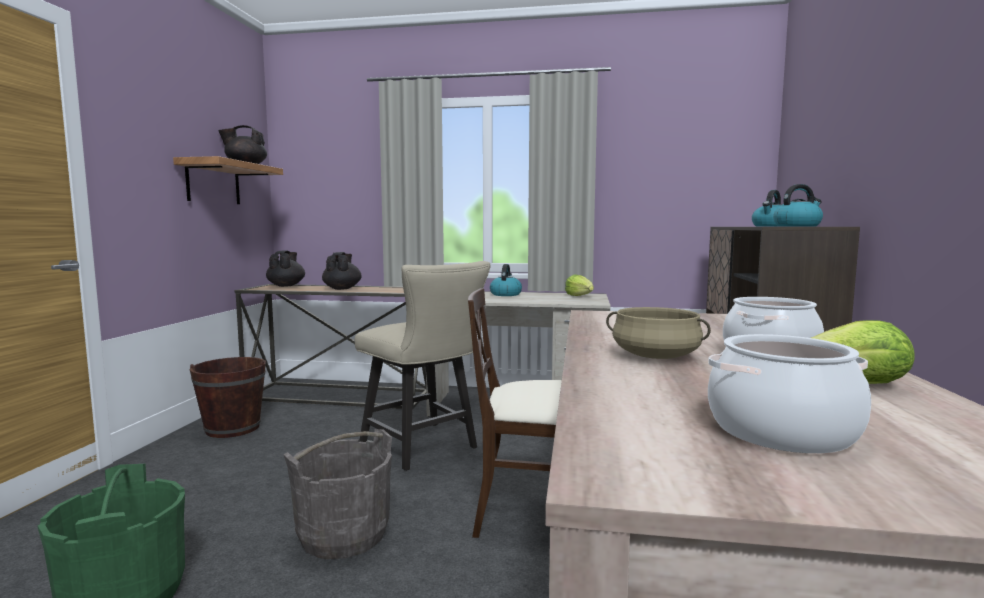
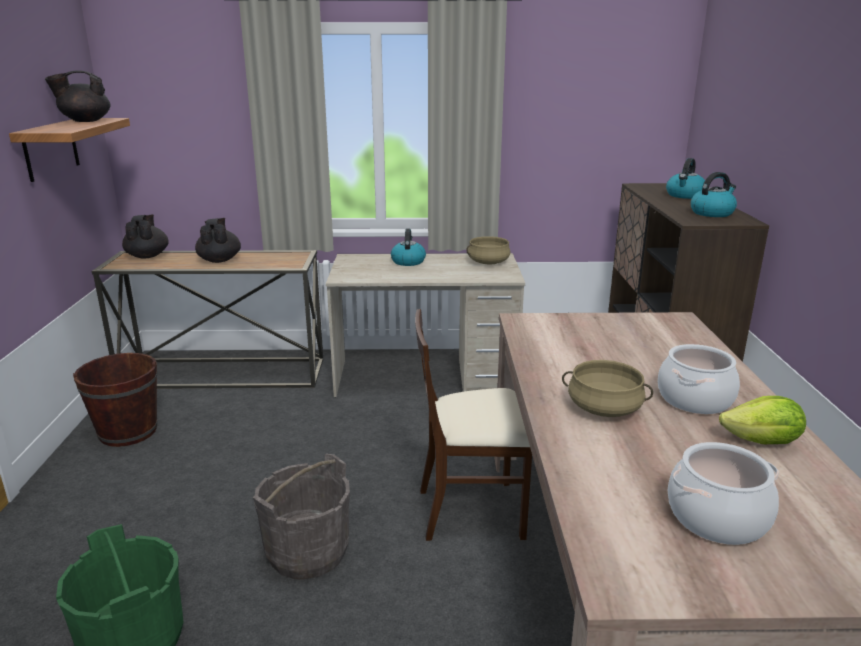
camera: 10 degrees left, 15 degrees up
(424, 448) = (346, 440): beige chair -> none
(580, 296) = (488, 262): lettuce -> beige cooking pot

